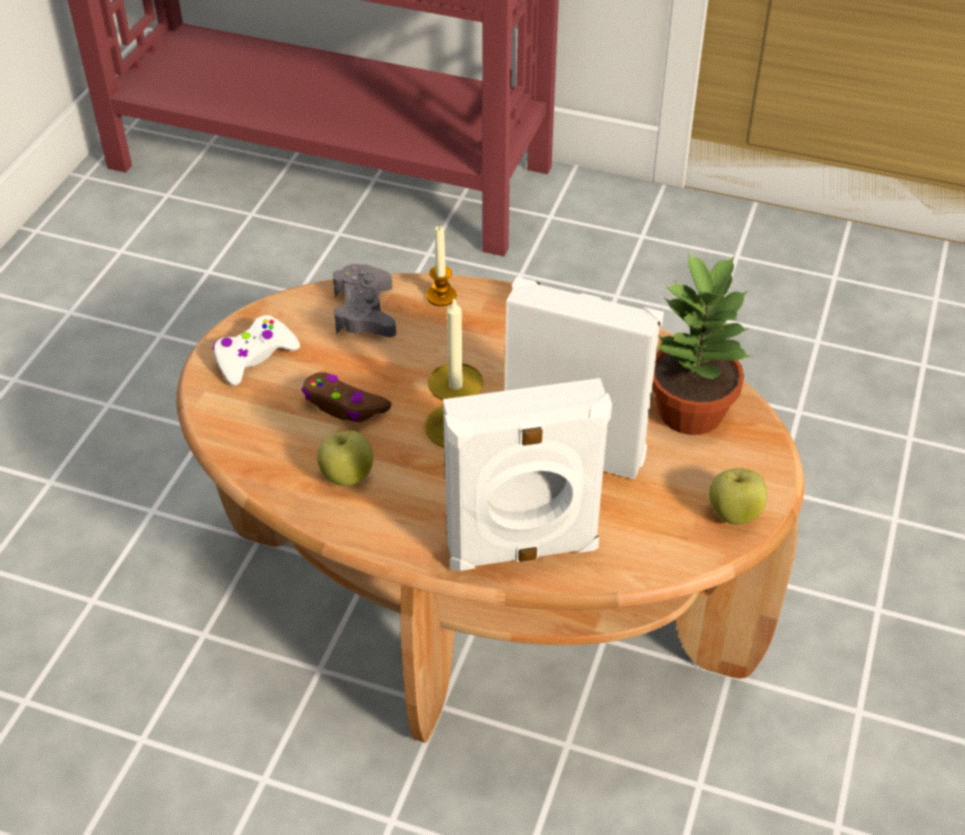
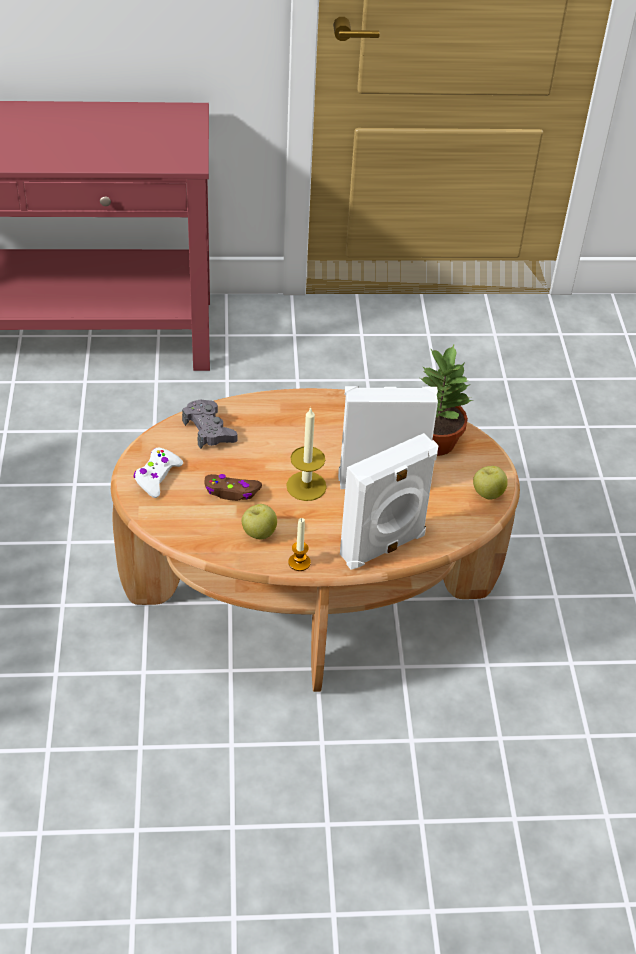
camera: 25 degrees left, 0 degrees up
(441, 296) = (251, 408): candle -> candle (299, 562)

